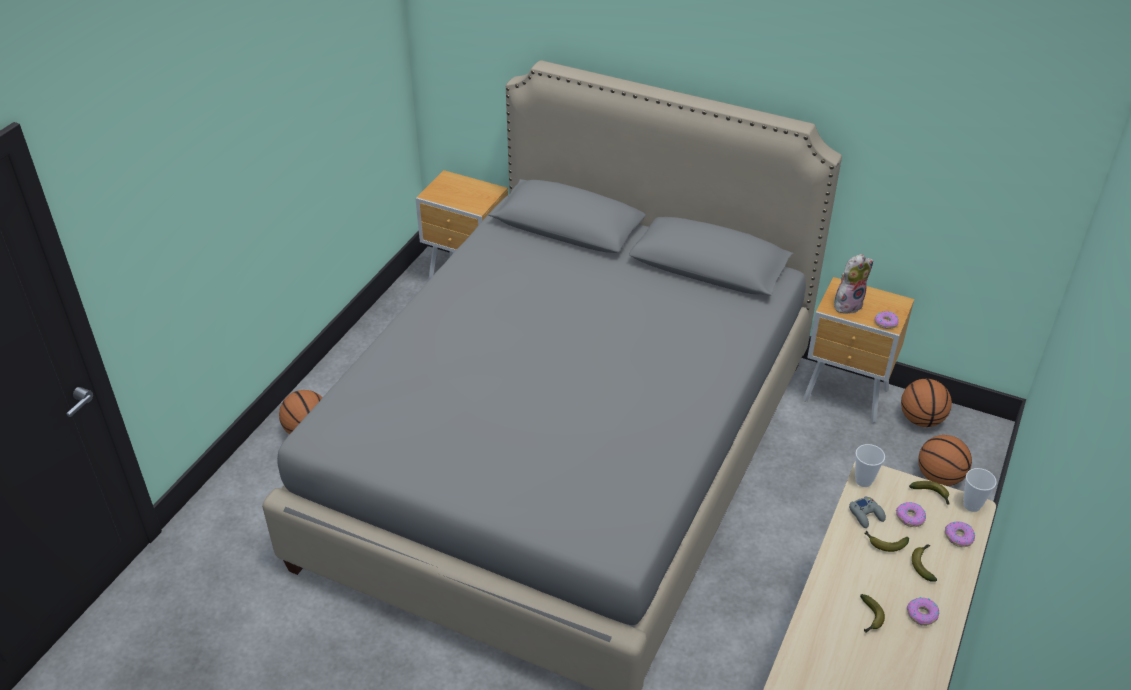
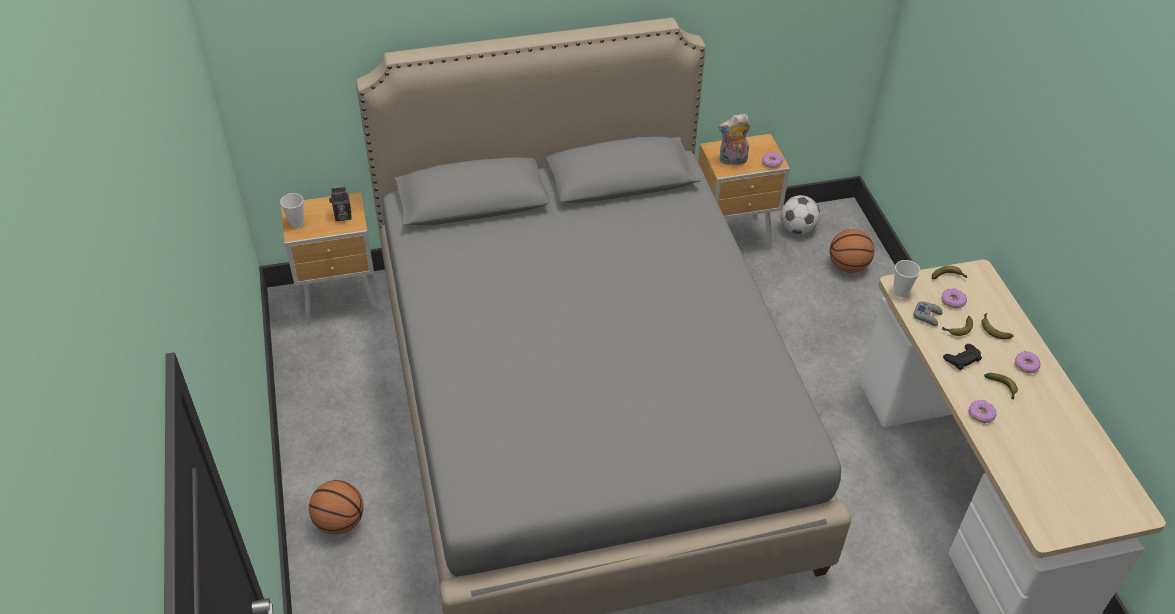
camera: 40 degrees left, 5 degrees up
(474, 198) = (342, 216): none -> camera
(848, 304) = (732, 161): plush toy -> plush toy turned 120 degrees counterclockwise
(857, 570) = (962, 359): none -> black game controller
(921, 419) = (797, 229): basketball -> football
(958, 537) = (992, 297): donut -> donut (981, 414)
(972, 505) = (977, 269): cup -> cup (296, 223)

